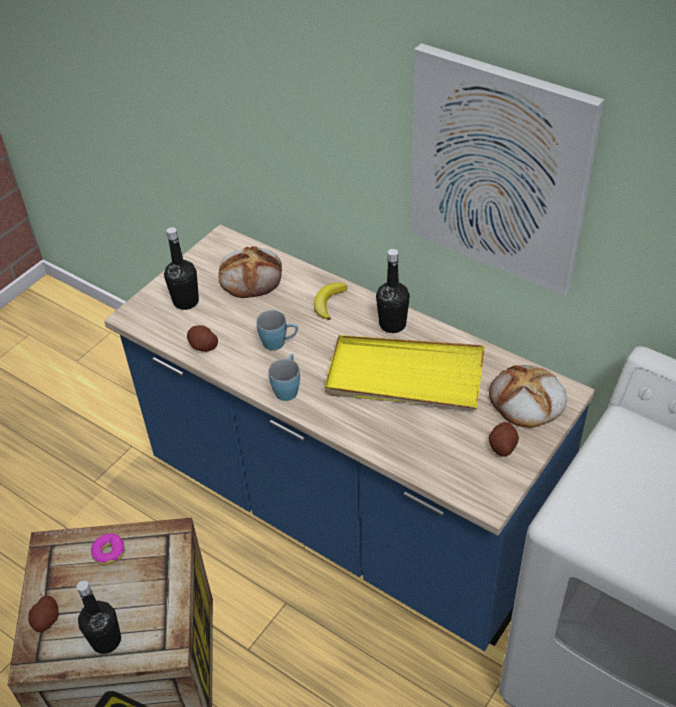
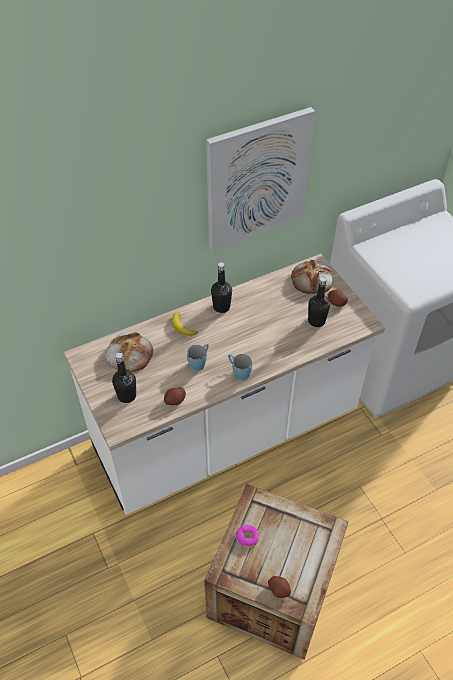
camera: 65 degrees left, 5 degrees up
(106, 640) = (311, 559): black bottle -> black bottle (316, 321)
(346, 512) = (226, 433): blue counter -> white counter
(404, 377) = (264, 319): yellow tray -> none

